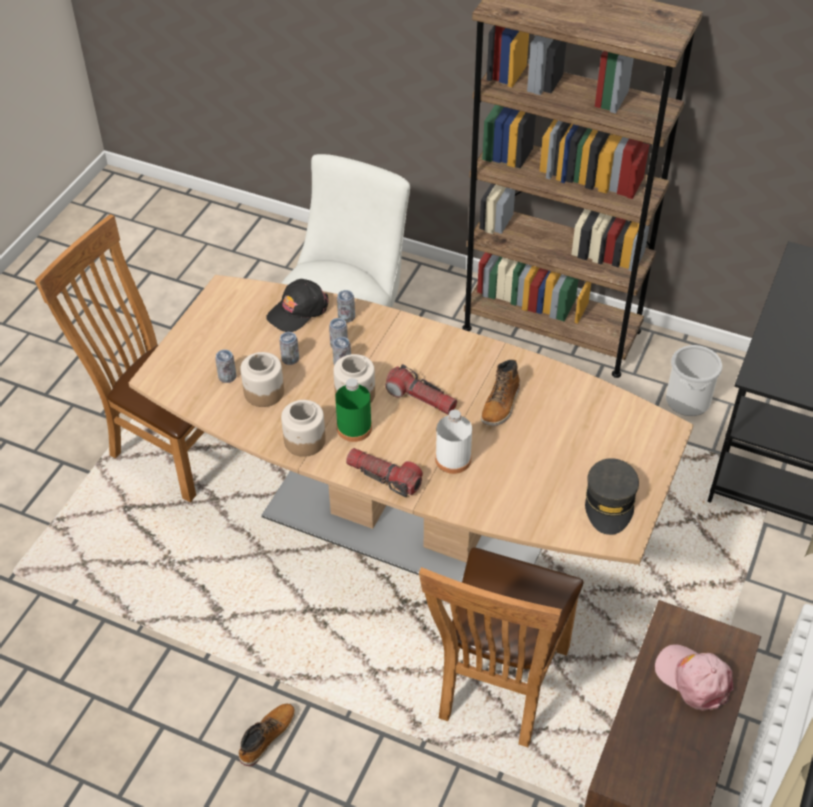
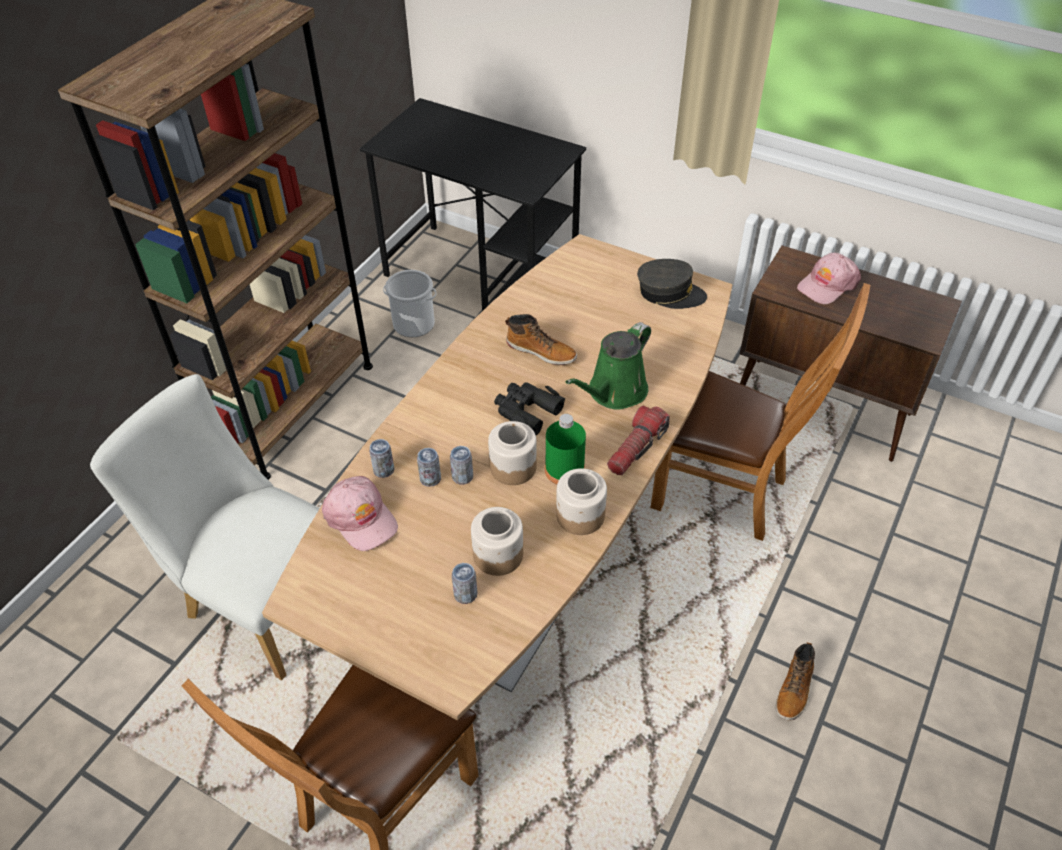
camera: 85 degrees left, 0 degrees up
(267, 736) = (794, 689): boot -> boot turned 105 degrees counterclockwise
(290, 359) = (445, 527): can -> none
(297, 311) = (361, 518): black cap -> pink cap
(421, 398) = (526, 411): flashlight -> black binoculars
(453, 459) = (614, 392): white bottle -> green watering can

